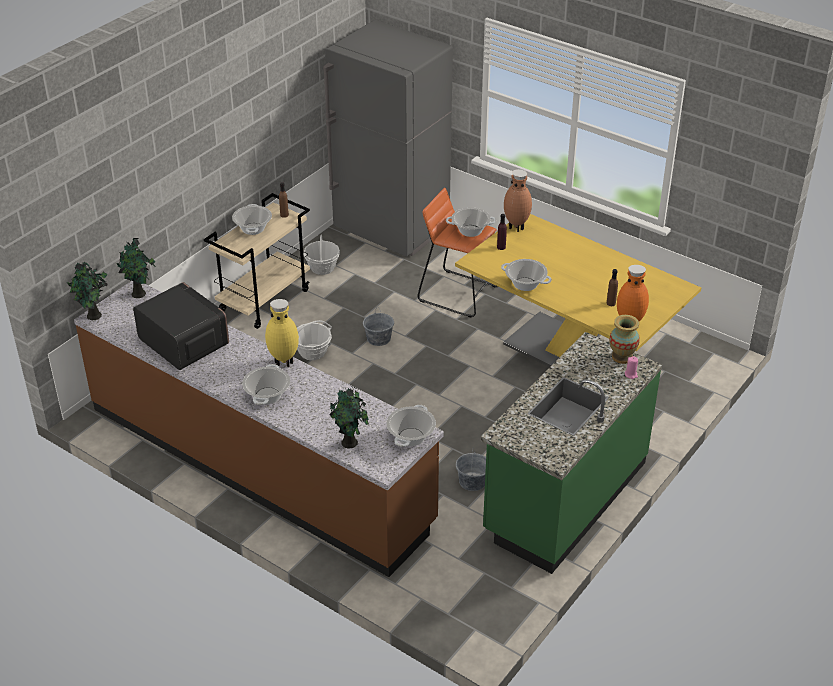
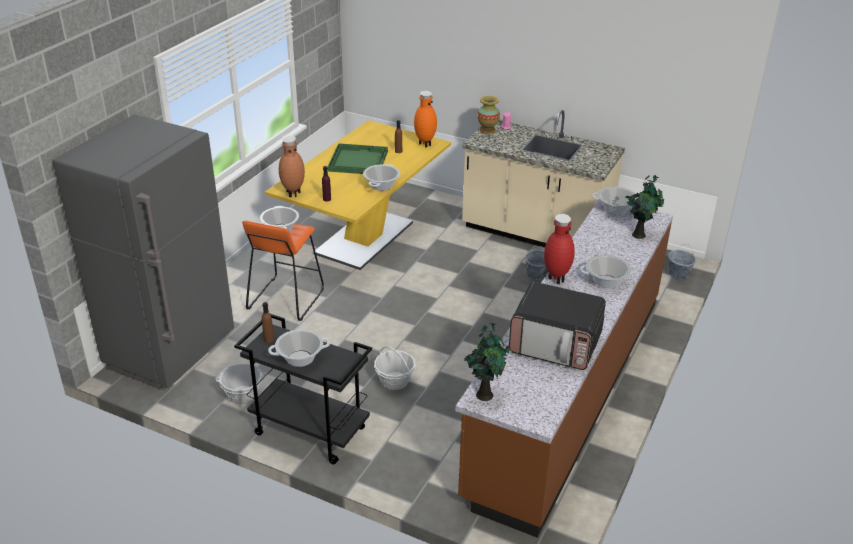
camera: 100 degrees left, 5 degrees down
(94, 316) = (539, 421): potted plant -> none
(183, 343) = (556, 344): microwave -> microwave turned 105 degrees counterclockwise
(264, 300) = (308, 431): beige cart -> black cart
(284, 361) = (555, 279): yellow vase -> red vase
(378, 338) = (365, 340): grey bucket -> grey bucket (678, 273)
(564, 498) = (535, 234): green counter -> beige counter
(588, 272) = (357, 160): none -> green tray

